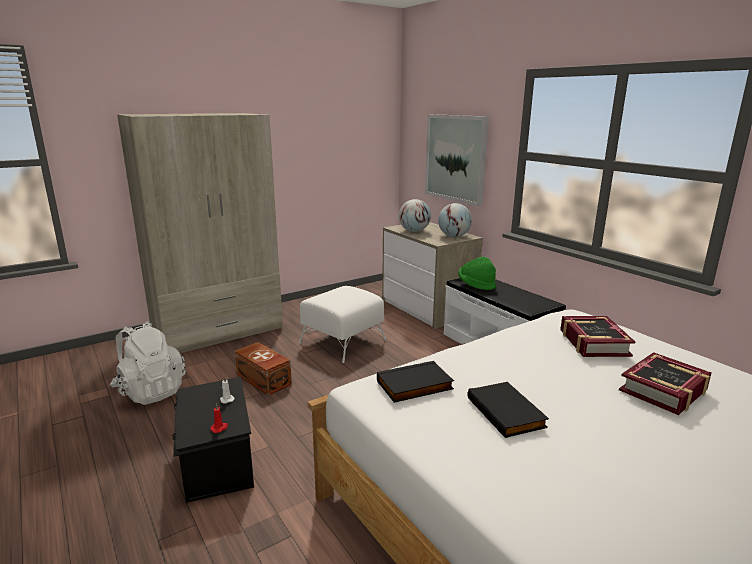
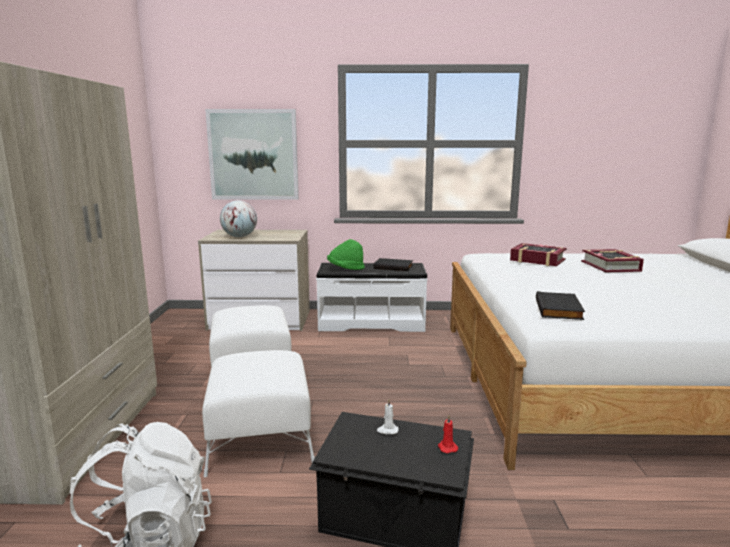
camera: 55 degrees left, 5 degrees down
(263, 380) = (260, 440): brown storage box -> white ottoman
(454, 236) = (285, 233): globe -> none
(507, 412) = (617, 298): black book -> black book (394, 267)

